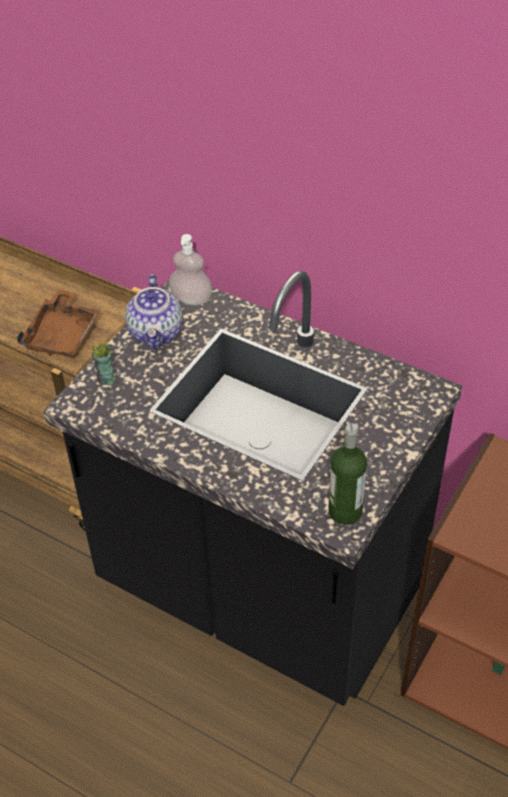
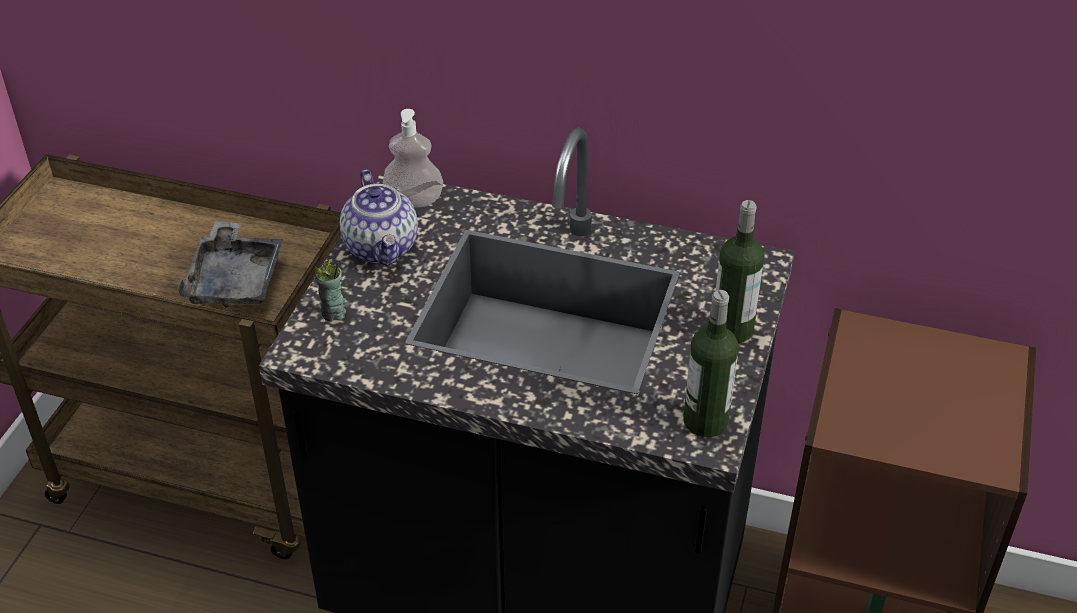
camera: 15 degrees left, 5 degrees down
(63, 335) = (235, 280): brown tray -> grey tray
(391, 442) = (732, 329): none -> bottle

